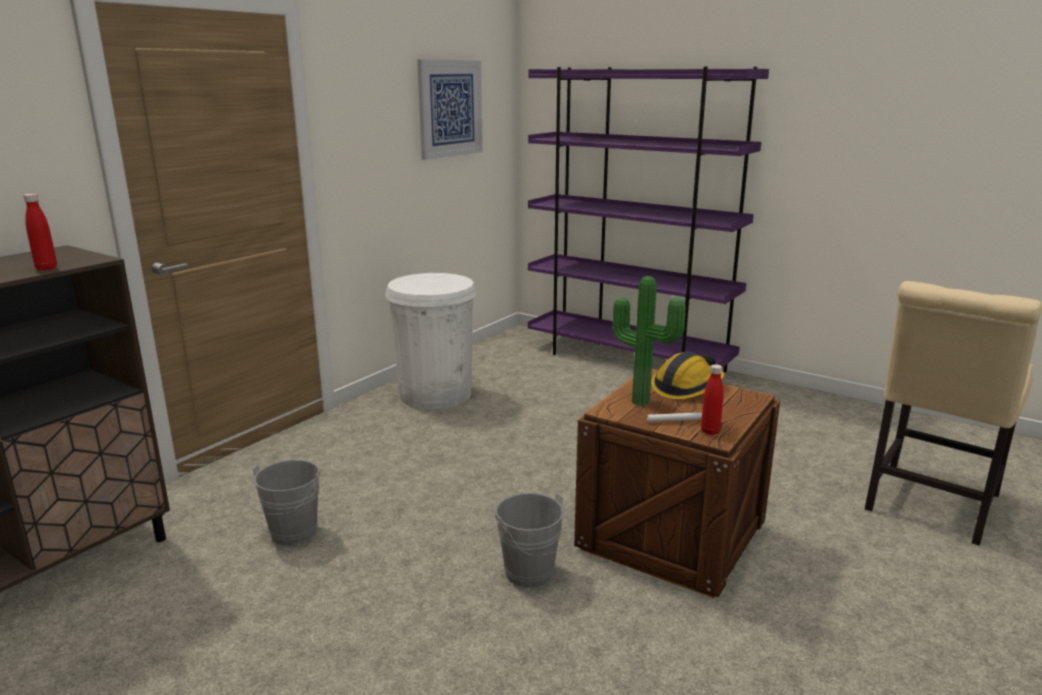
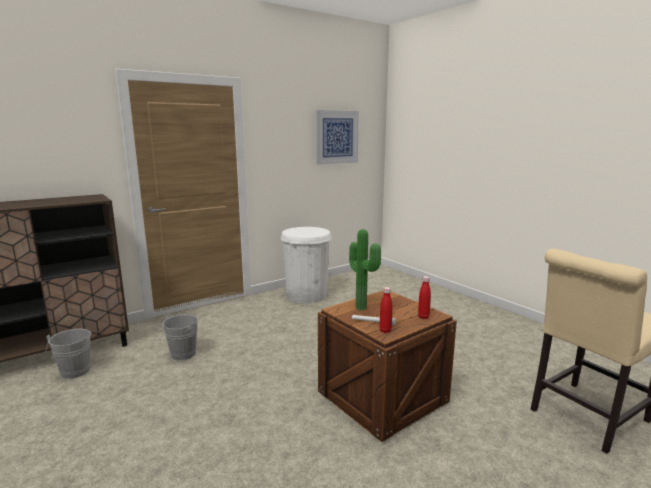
camera: 20 degrees right, 5 degrees down
(46, 268) = (74, 202): red bottle -> red bottle (423, 317)
(532, 576) = (283, 403): grey bucket -> grey bucket (74, 373)
(628, 360) = (432, 291): purple bookcase -> none
(687, 387) = (398, 303): hard hat -> none

